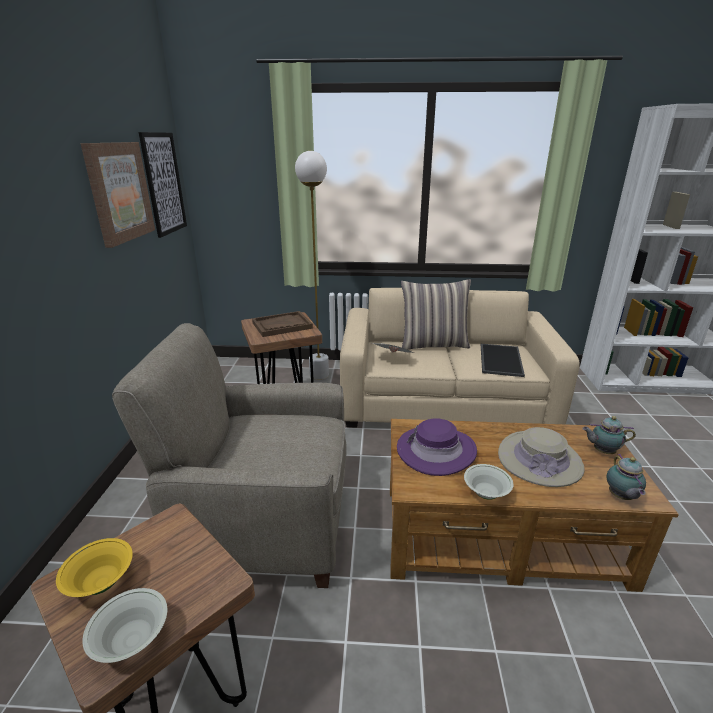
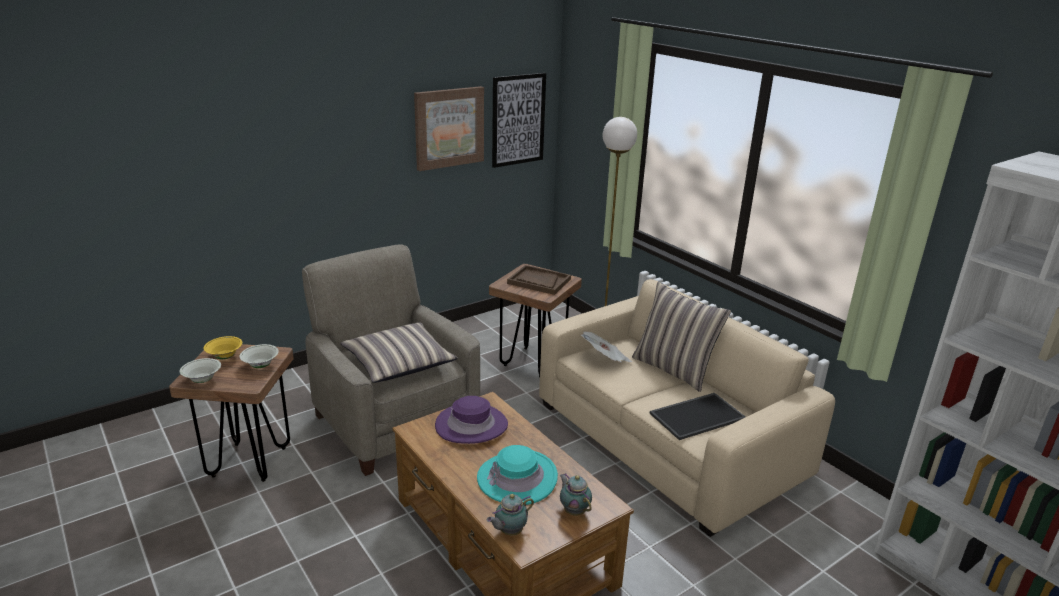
camera: 50 degrees right, 0 degrees up
(287, 445) = (399, 362): none -> pillow
(486, 493) = (441, 463): white bowl -> white bowl (261, 365)
(539, 460) = (517, 478): beige hat -> turquoise hat

